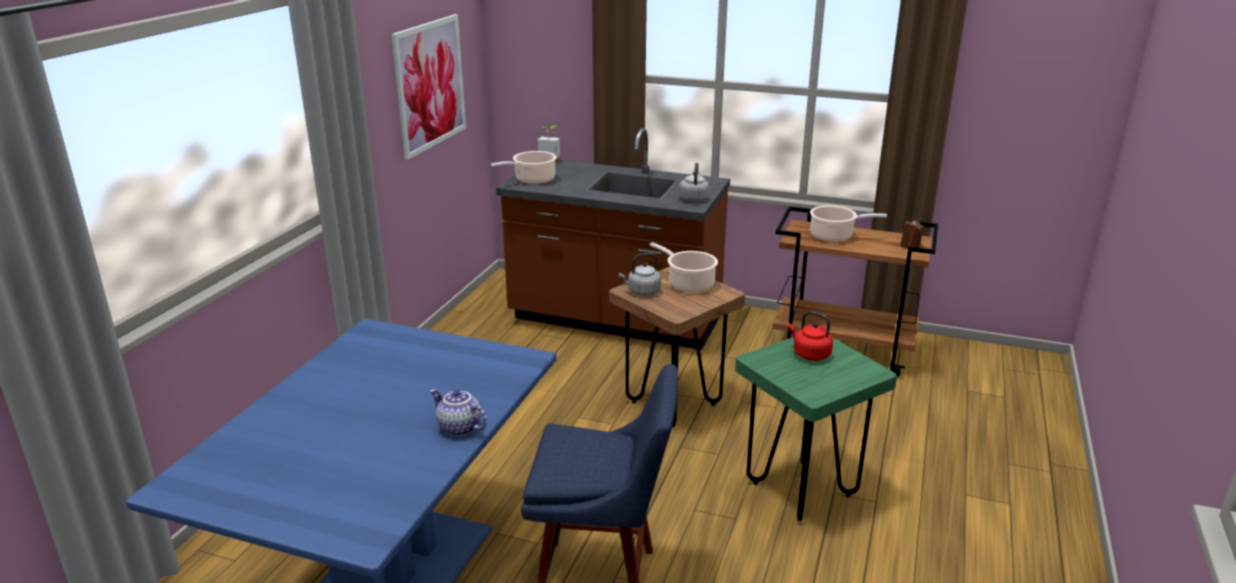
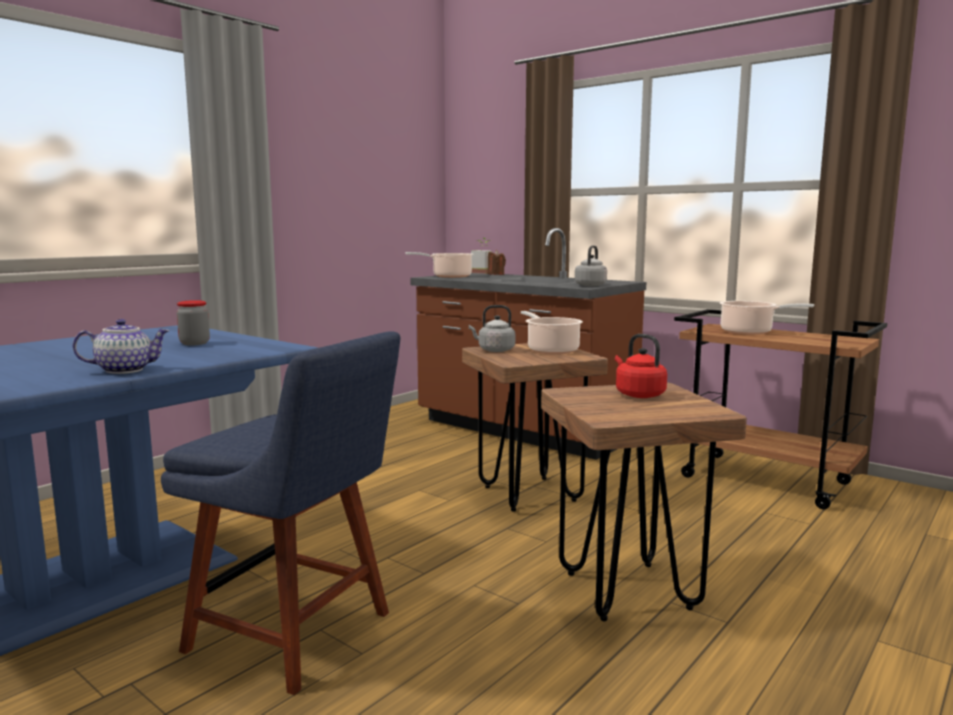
camera: 20 degrees right, 15 degrees down
(430, 84) = (370, 187): picture -> none
(440, 364) = (194, 343): none -> jar
(458, 428) = (125, 370): teapot -> teapot turned 105 degrees clockwise
(801, 489) = (628, 591): green stool -> brown stool
(910, 246) = (843, 341): brown candle -> brown candle (496, 274)

